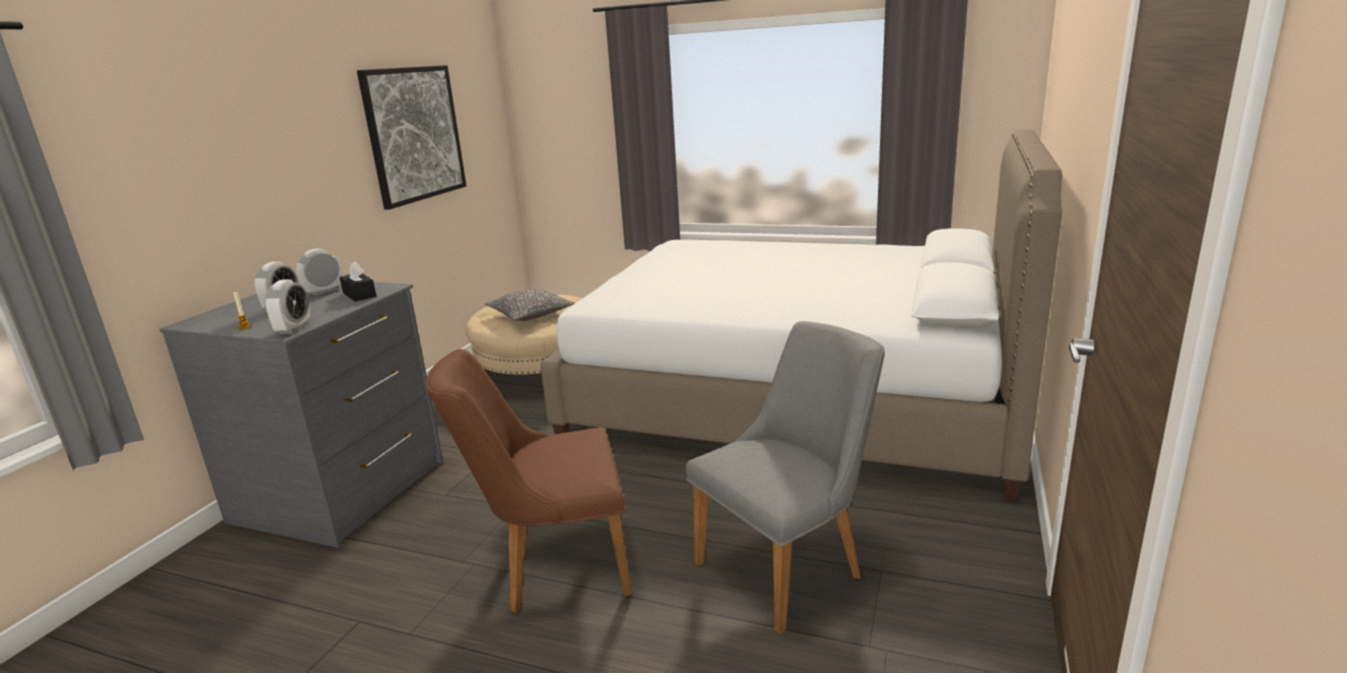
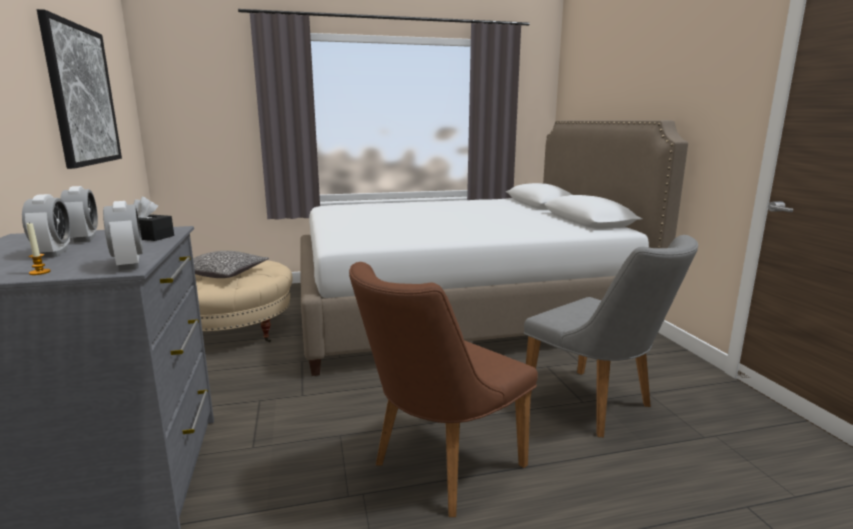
camera: 35 degrees left, 5 degrees down
(324, 291) = (85, 239): alarm clock -> alarm clock turned 150 degrees clockwise
(791, 564) = (597, 407): grey chair -> grey chair turned 120 degrees clockwise

